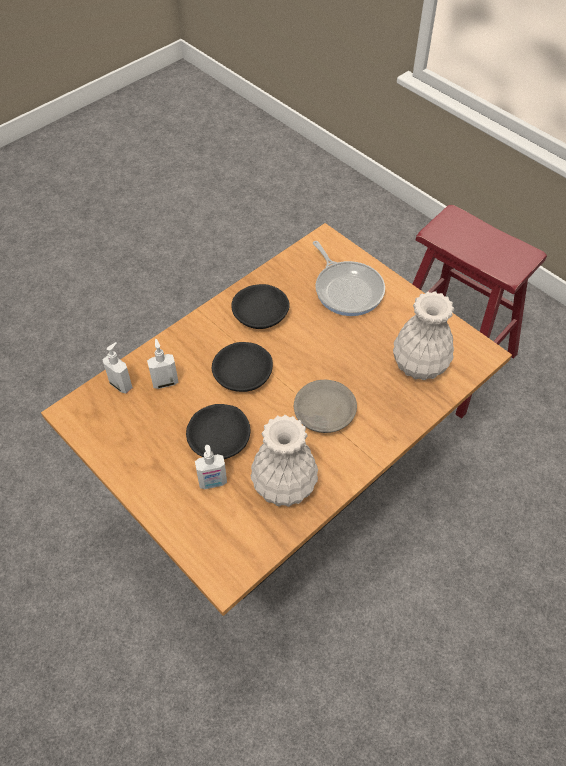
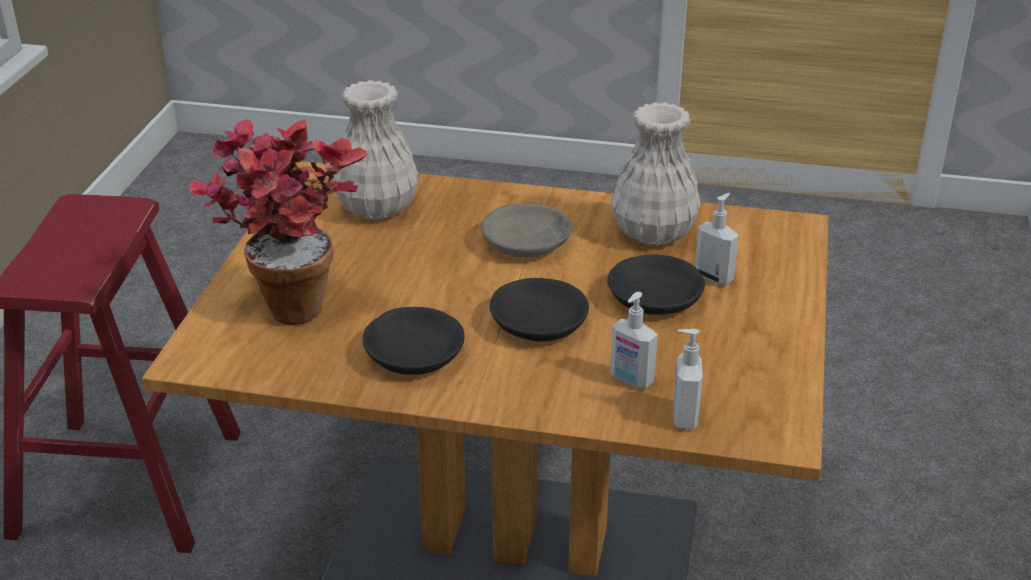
camera: 125 degrees left, 20 degrees down
(347, 289) = (289, 300): frying pan -> potted plant

